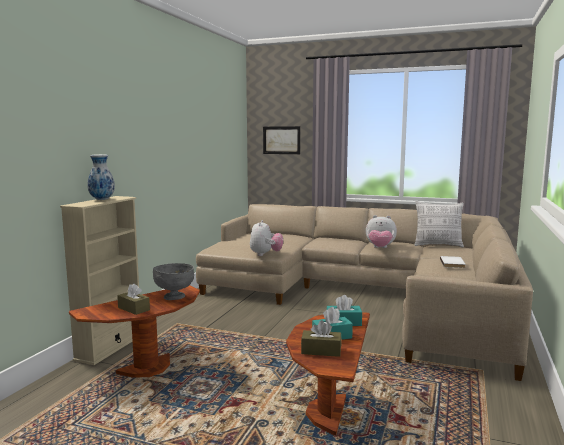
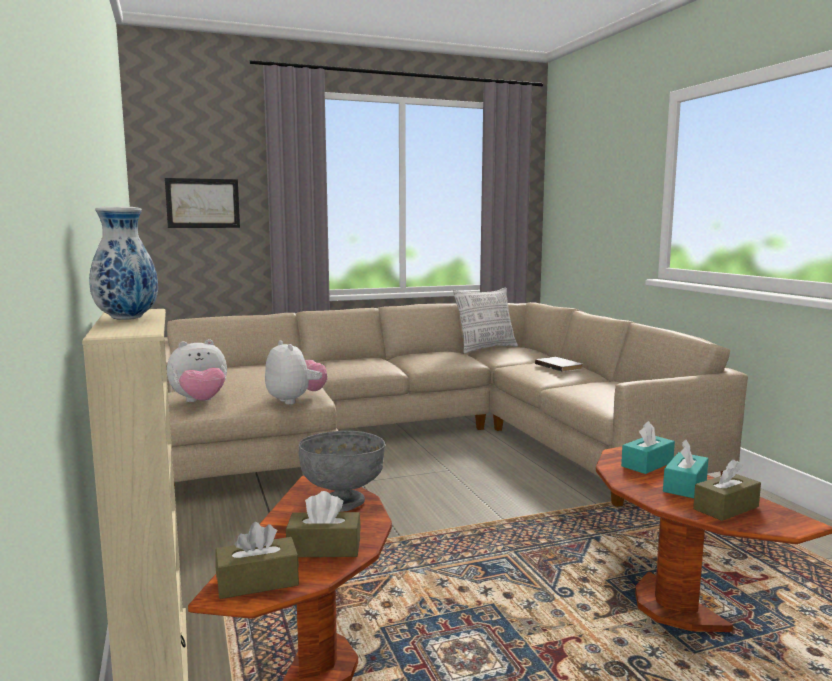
camera: 40 degrees left, 0 degrees up
(95, 311) = (257, 582): none -> brown tissue box
(380, 248) = (433, 363): plush toy -> plush toy (200, 402)

